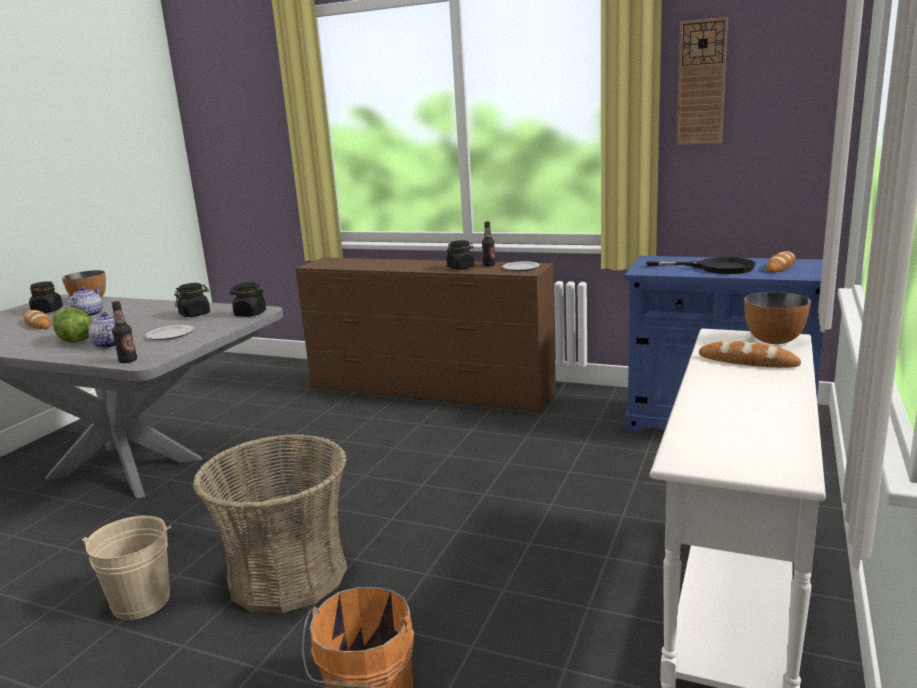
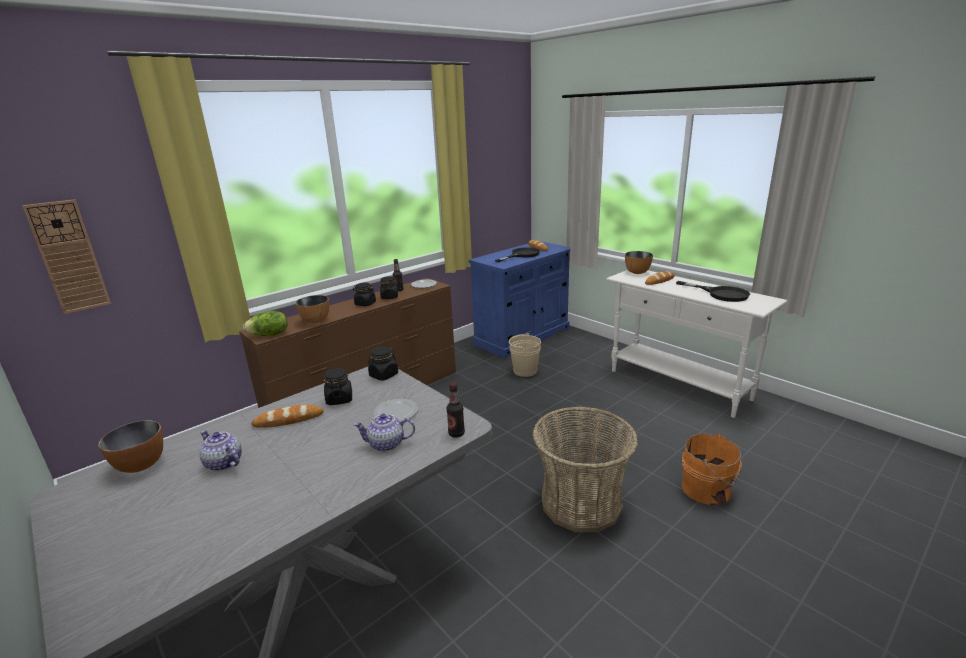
camera: 65 degrees left, 5 degrees up
(38, 324) = (201, 501): bread -> bread (288, 420)
(47, 311) = (133, 498): black jar -> black jar (365, 304)
(74, 341) = (336, 467): lettuce -> lettuce (269, 335)
(141, 601) = (576, 581): beige bucket -> beige bucket (525, 371)
(364, 266) = (315, 321): none -> bowl
(701, 83) = (474, 154): wall clock -> wall clock (69, 257)
(744, 417) = (721, 294): none -> black frying pan

